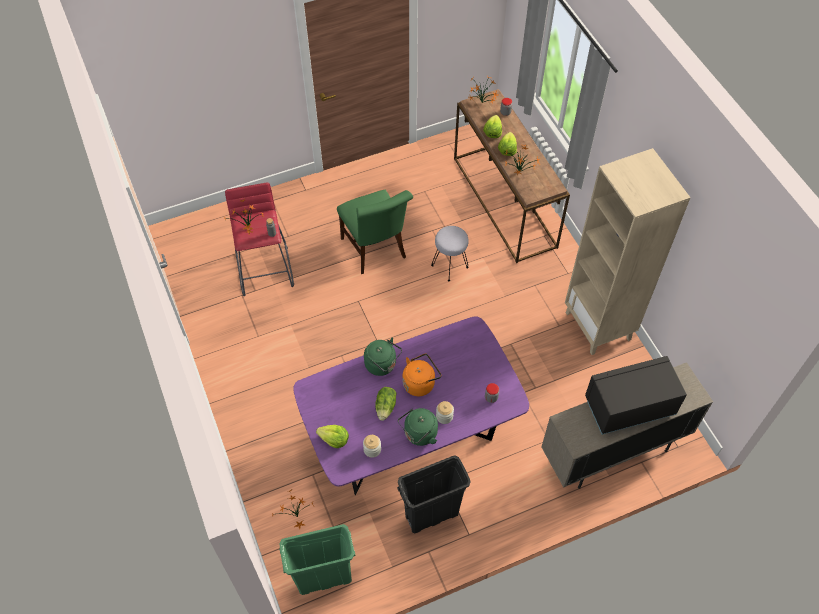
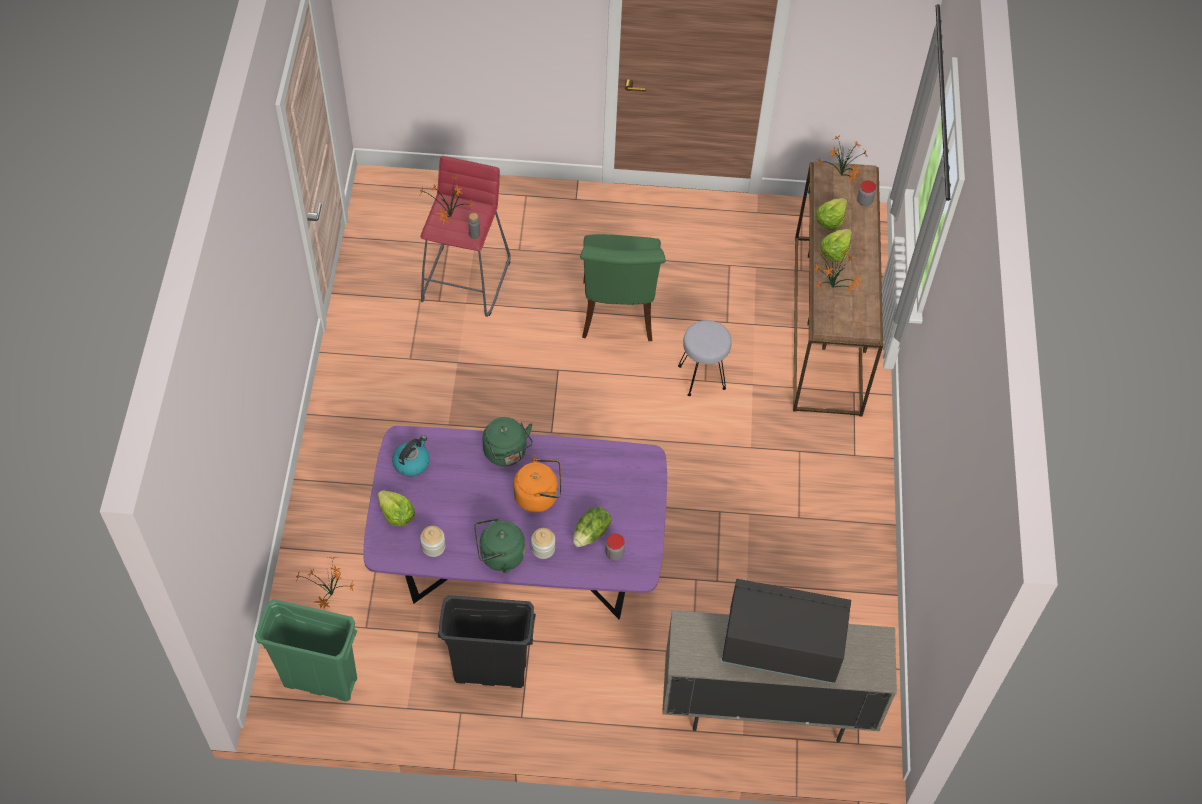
camera: 25 degrees right, 0 degrees up
(323, 400) = (412, 462): none -> kettle
(386, 407) = (480, 505): lettuce -> lettuce (591, 533)
(598, 326) = (852, 542): beige bookcase -> none

